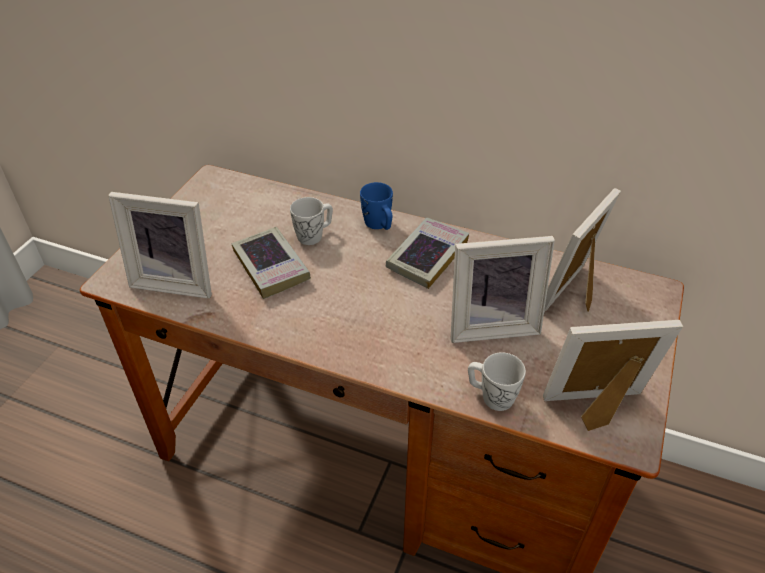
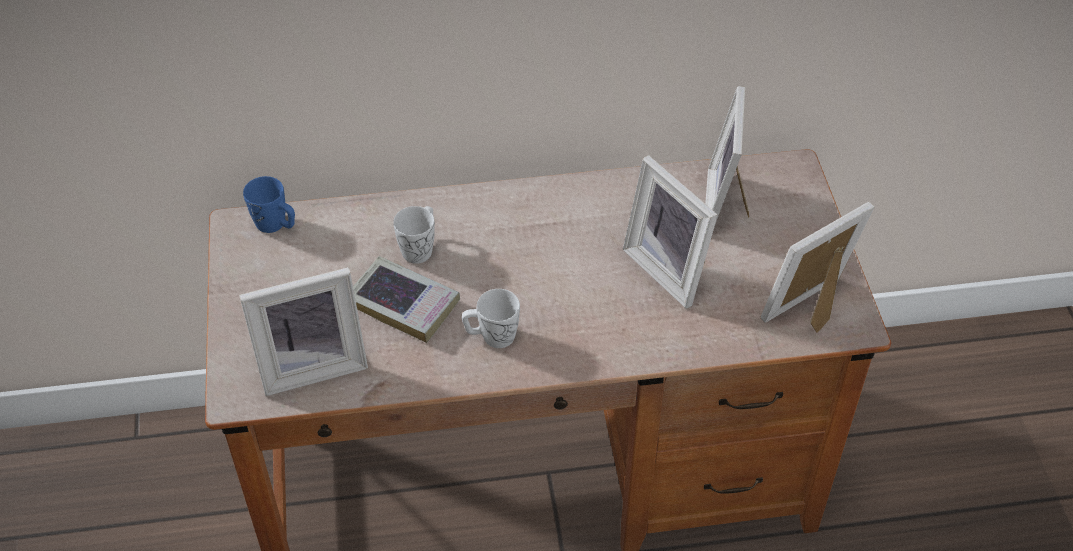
camera: 30 degrees left, 5 degrees up
(379, 225) = (481, 207): blue mug -> blue mug (276, 225)
(427, 256) = (558, 223): book -> none
(491, 324) = (670, 269): picture frame -> picture frame turned 90 degrees clockwise
(491, 396) = (717, 340): white mug -> white mug (491, 337)

